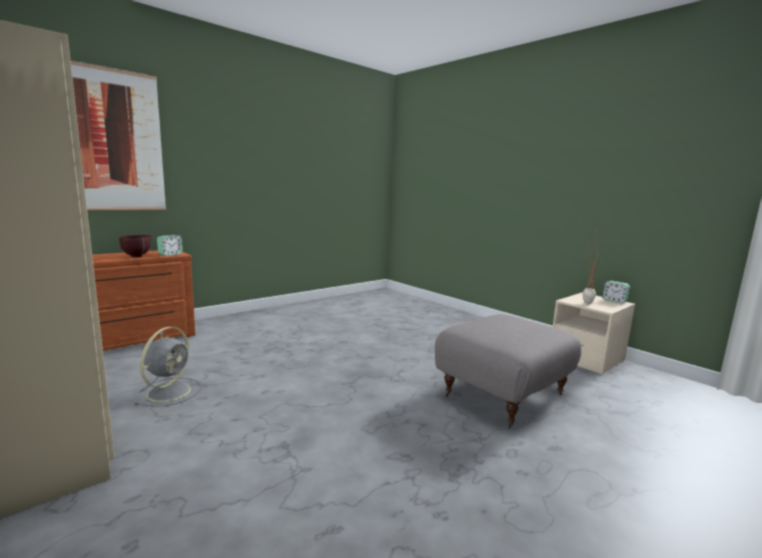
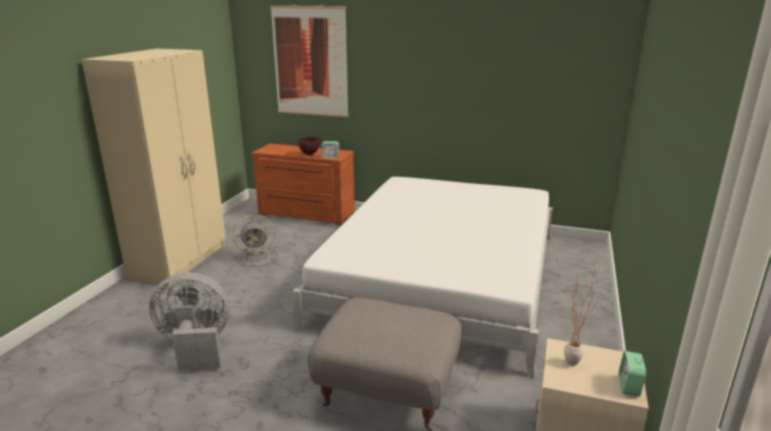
camera: 60 degrees right, 10 degrees up
(327, 486) = (195, 347): none -> grey fan
(360, 331) = (441, 276): none -> white bed

